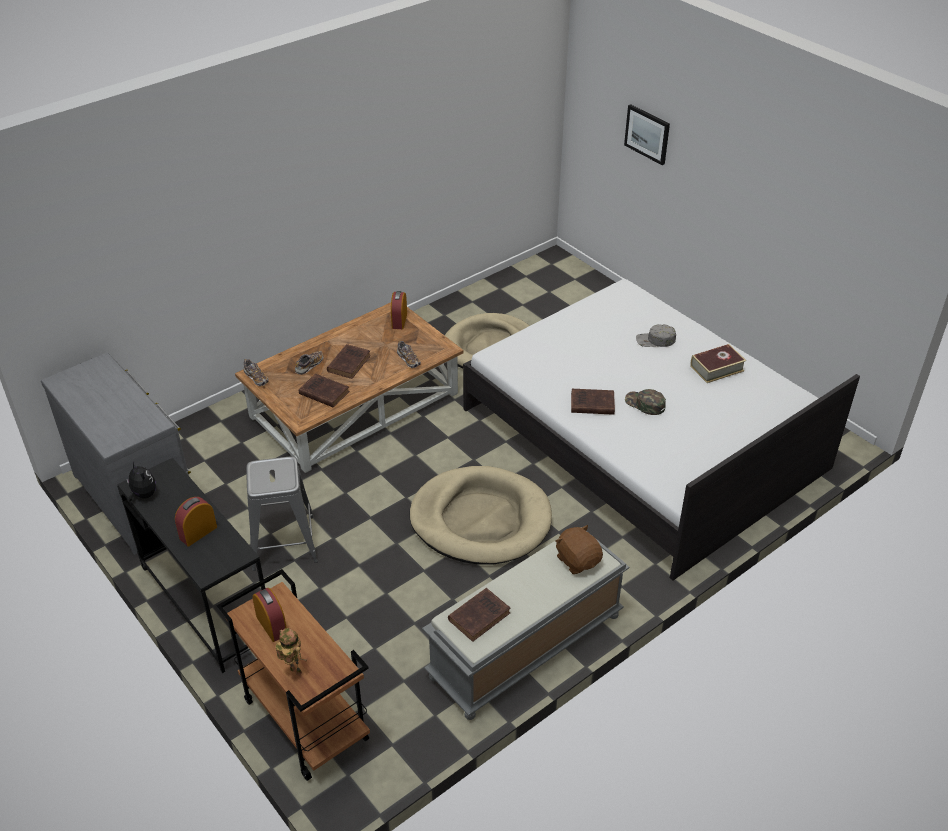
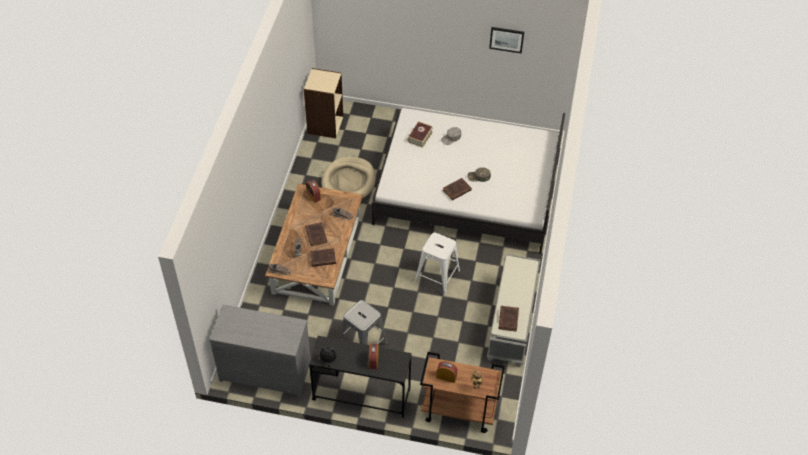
camera: 40 degrees left, 10 degrees up
(480, 520) = (437, 276): beige dog bed -> white stool
(529, 276) = (324, 125): none -> beige bookcase
(578, 560) = (521, 270): brown plush toy -> none
(647, 134) = (384, 25): picture -> picture (506, 39)
(716, 368) = (491, 138): book -> book (420, 137)

